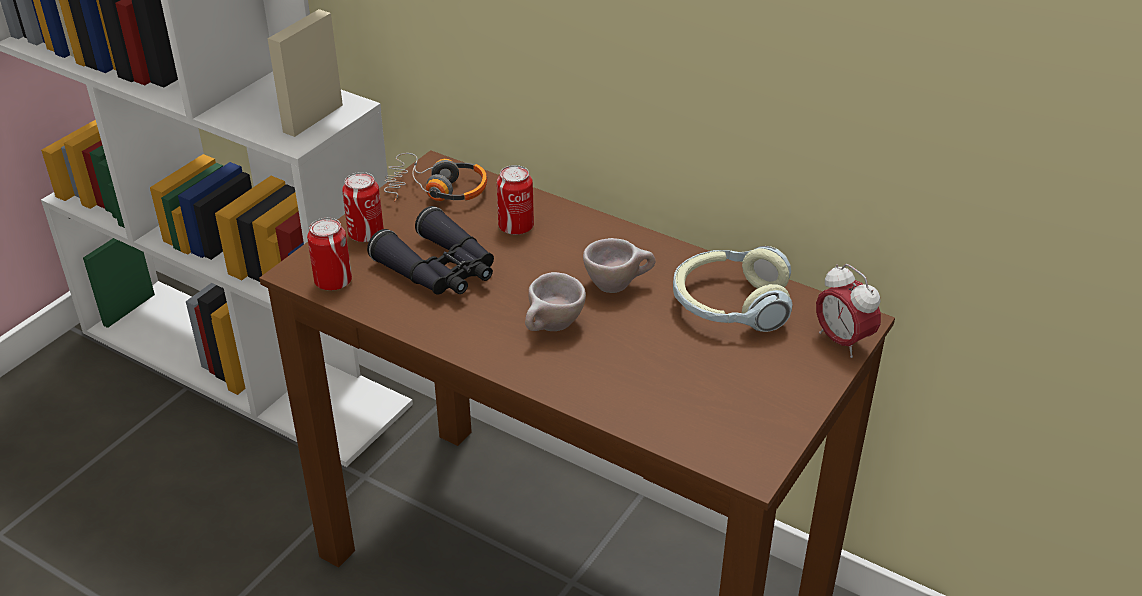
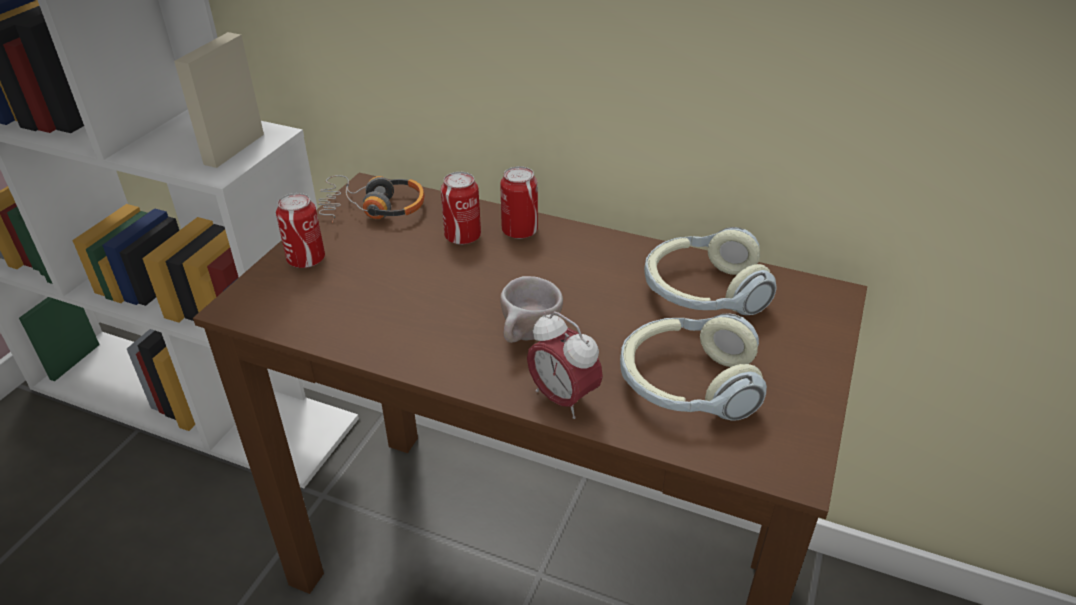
camera: 10 degrees left, 0 degrees up
(333, 282) = (277, 313): can -> can (519, 231)
(439, 270) = (392, 289): black binoculars -> none
(618, 285) = (583, 284): beige cup -> none
(684, 386) = (687, 384): none -> headphones
(842, 341) = (828, 316): alarm clock -> alarm clock (562, 399)

